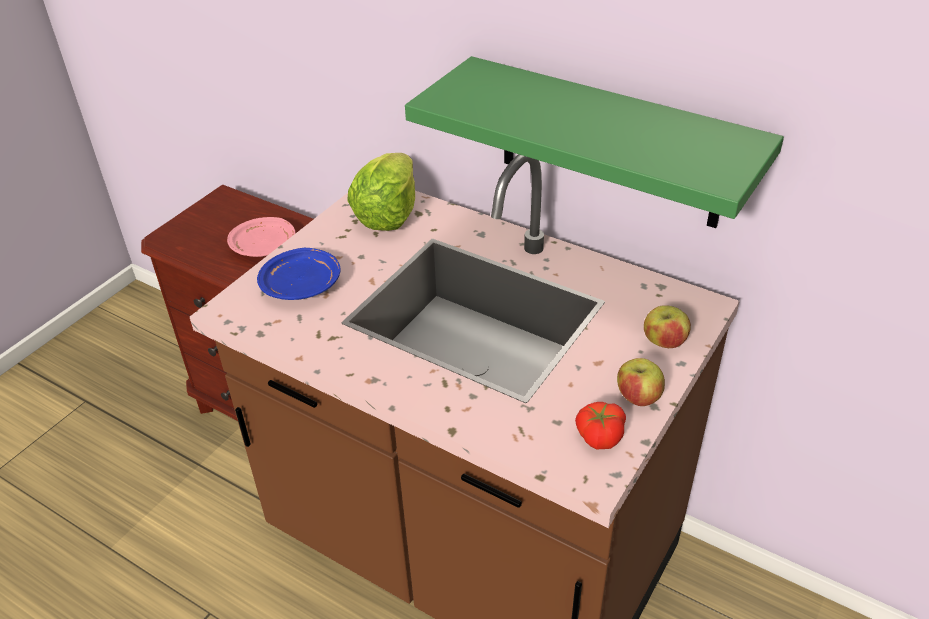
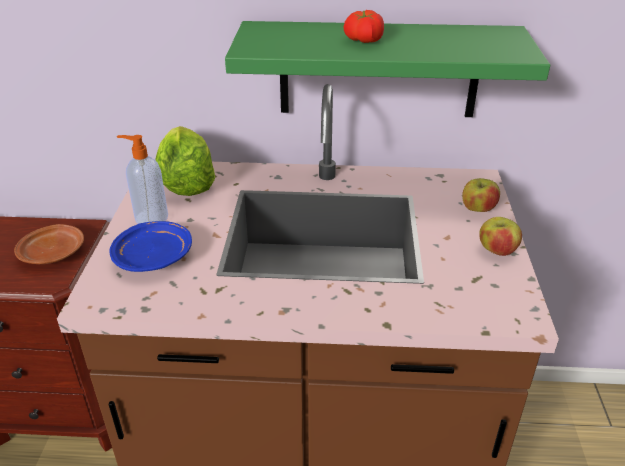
camera: 30 degrees left, 5 degrees down
(265, 247) = (54, 253): pink plate -> brown plate
(328, 243) = (150, 218): none -> soap dispenser
(598, 436) = (497, 286): tomato -> tomato (363, 40)

